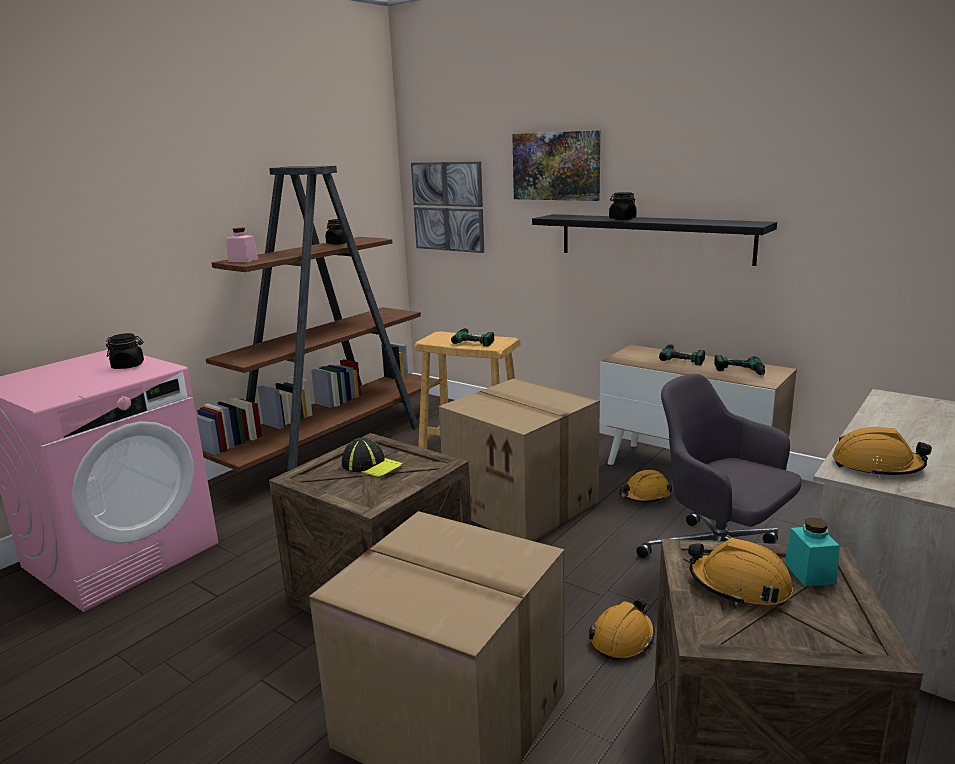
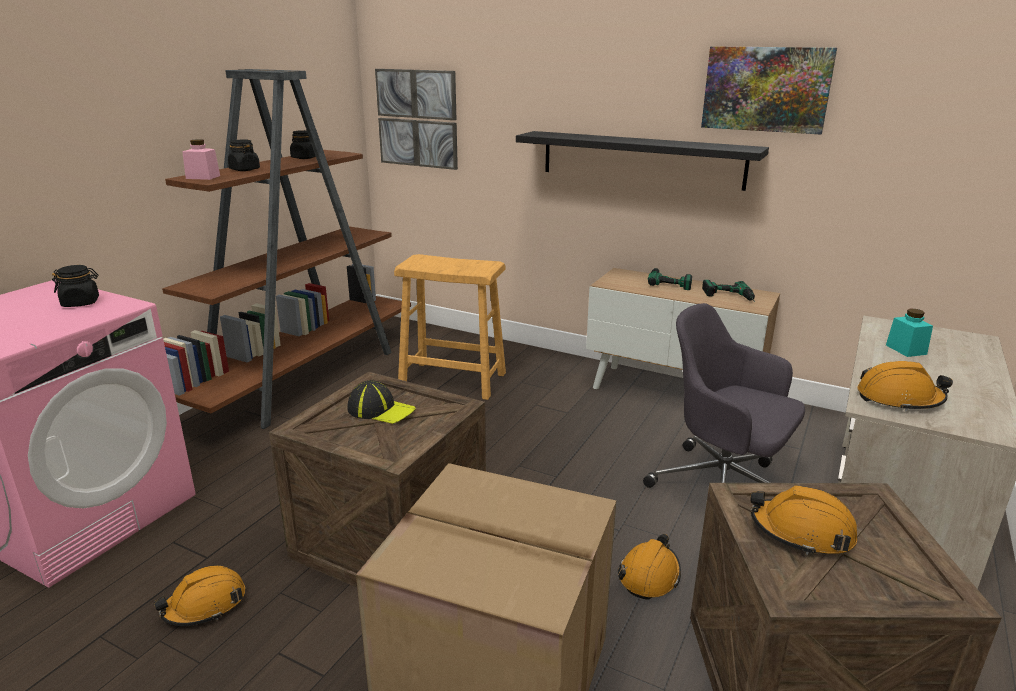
camera: 10 degrees left, 5 degrees up
(476, 339) = (459, 263): power drill -> none
(523, 505) = (519, 435): cardboard box -> none
(556, 166) = (539, 80): picture -> picture (766, 89)
(622, 219) = (612, 139): black jar -> black jar (244, 169)
(644, 495) = (636, 421): orange hard hat -> orange hard hat (205, 605)
(809, 573) = (862, 514): turquoise jar -> turquoise jar (906, 349)

